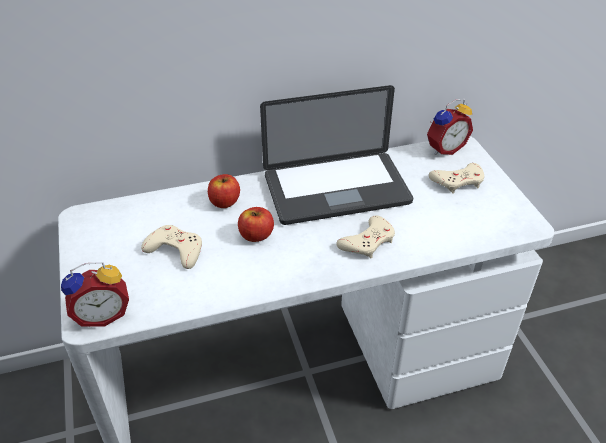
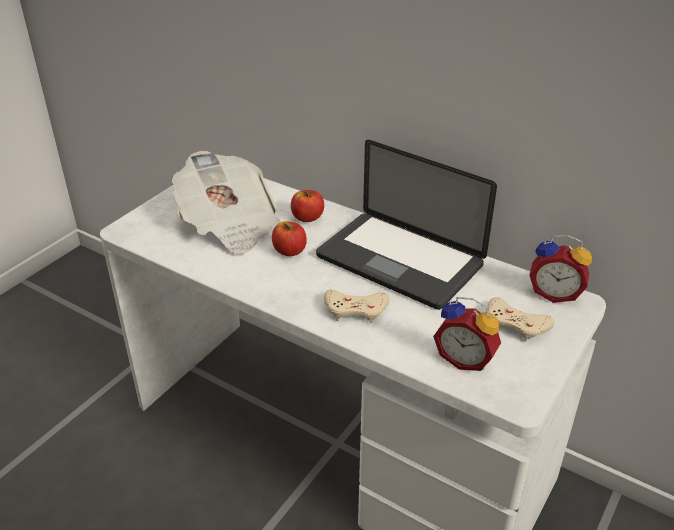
camera: 50 degrees right, 5 degrees down
(102, 314) = (136, 231): alarm clock -> alarm clock (465, 359)
(175, 250) = (229, 225): beige game controller -> newspaper

